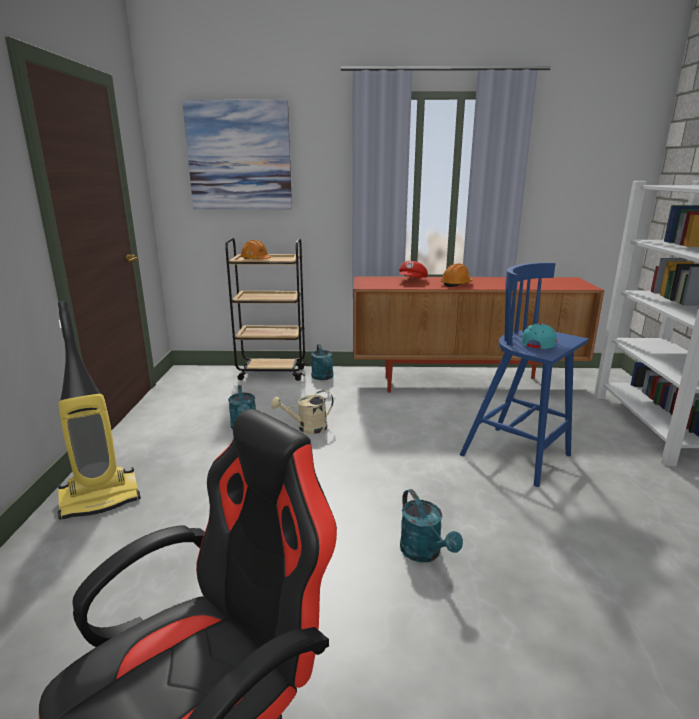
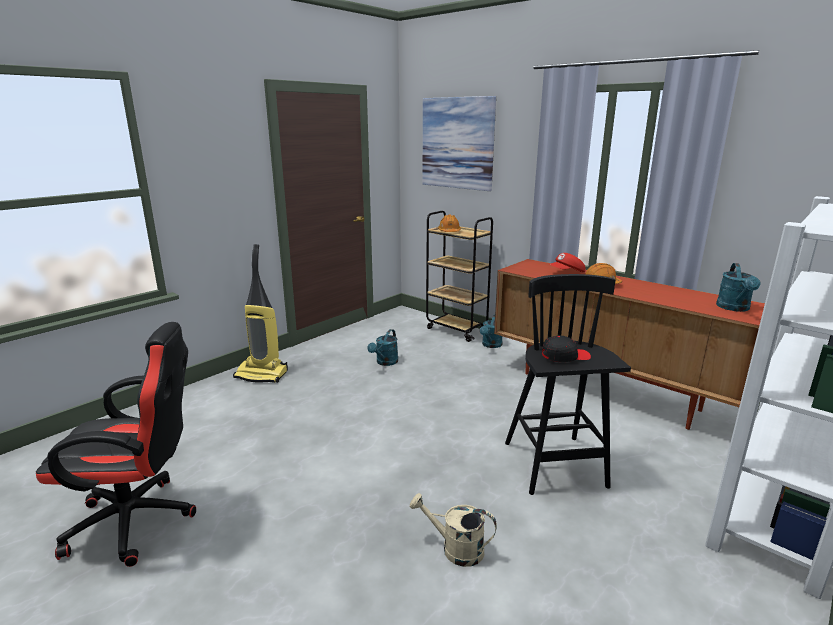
camera: 40 degrees right, 0 degrees up
(307, 428) = (422, 378): beige watering can -> beige watering can (455, 549)
(425, 553) = (373, 489): turquoise watering can -> turquoise watering can (734, 308)
(519, 456) = (556, 466): blue stool -> black stool
(539, 343) = (565, 356): turquoise cap -> black cap

